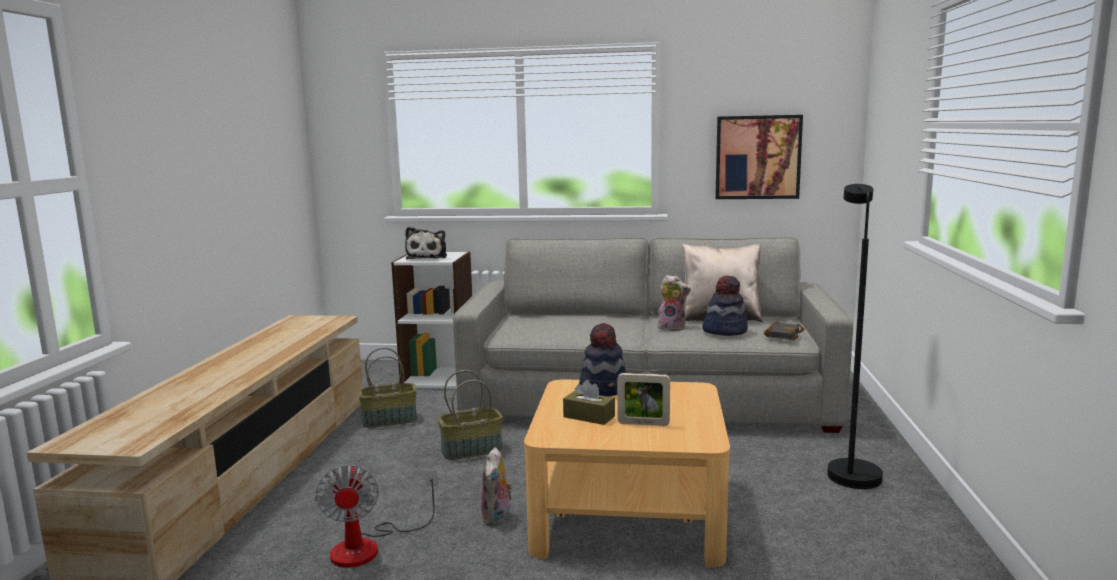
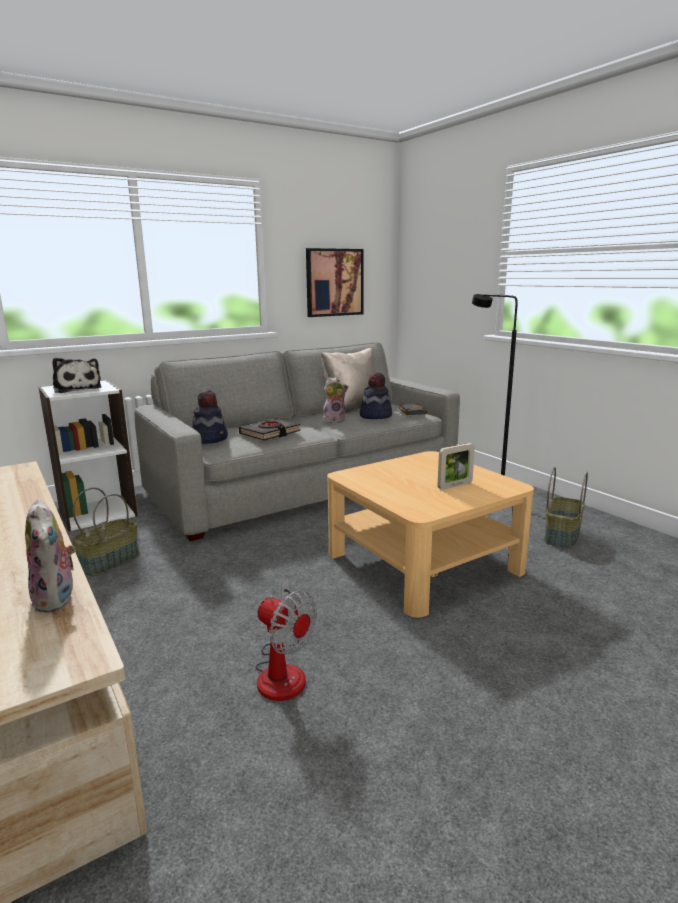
camera: 40 degrees left, 5 degrees up
(472, 450) = (235, 560): basket -> basket (561, 536)
(497, 517) = (346, 602): plush toy -> plush toy (57, 599)
(577, 328) = (270, 433): none -> black book
(589, 417) = (413, 491): brown tissue box -> none
(604, 389) = (378, 471): hat -> hat (210, 439)

